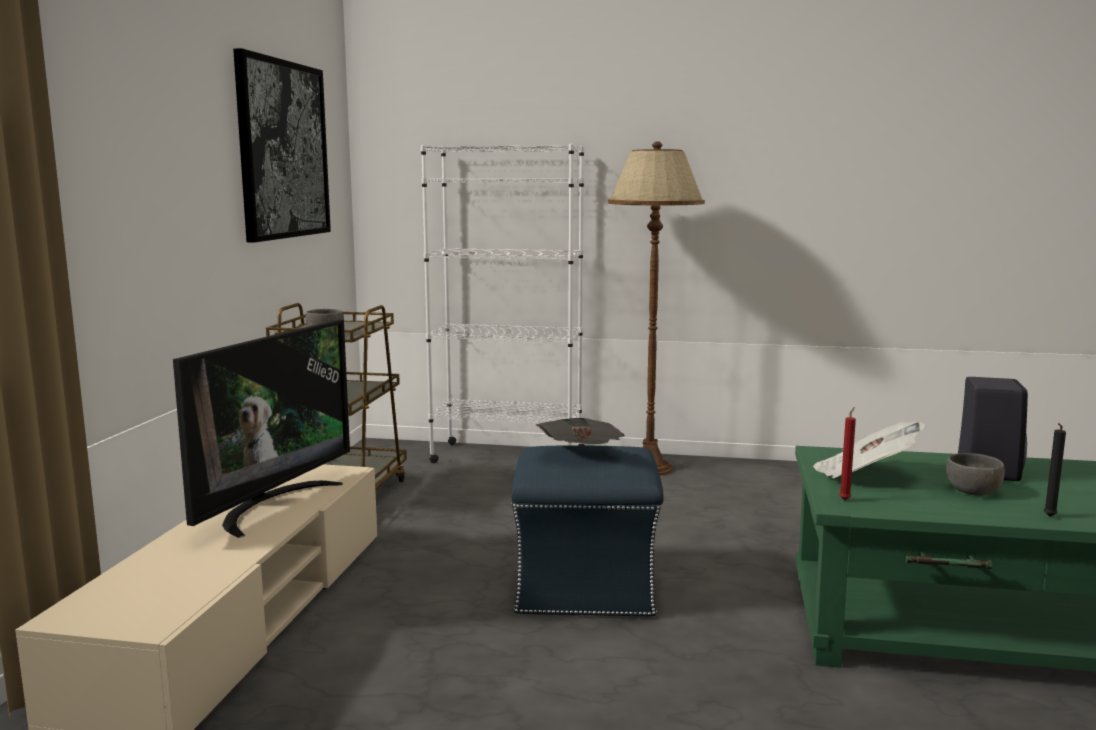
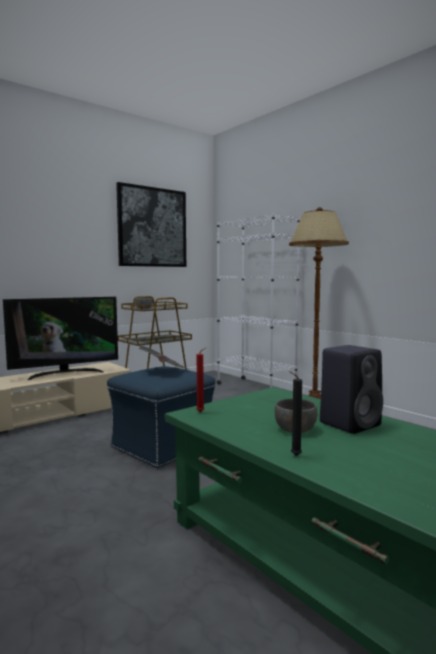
camera: 40 degrees right, 5 degrees down
(864, 475) = (257, 406): newspaper -> none

